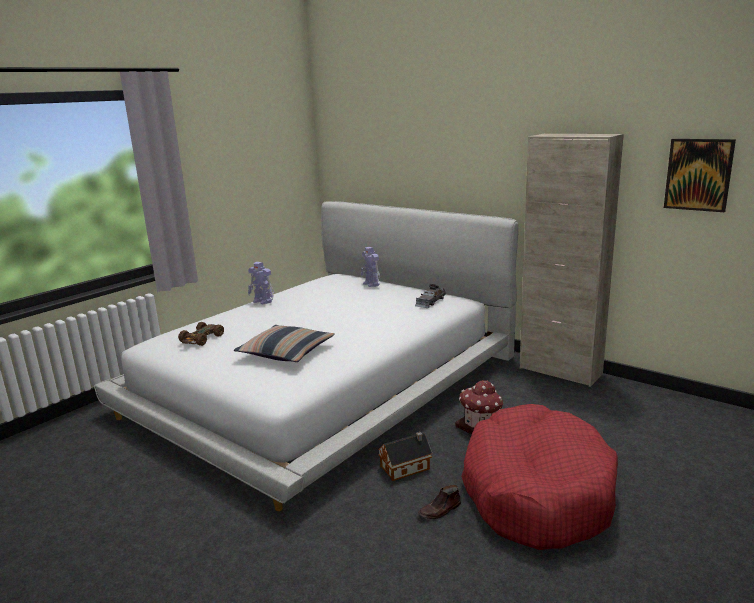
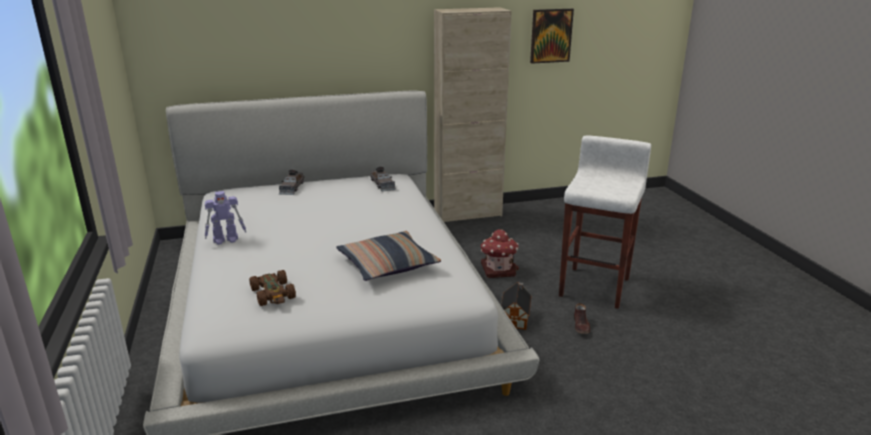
camera: 55 degrees left, 5 degrees up
(371, 284) = (291, 188): toy robot -> grey toy car
(536, 491) = (596, 286): red dog bed -> white stool

